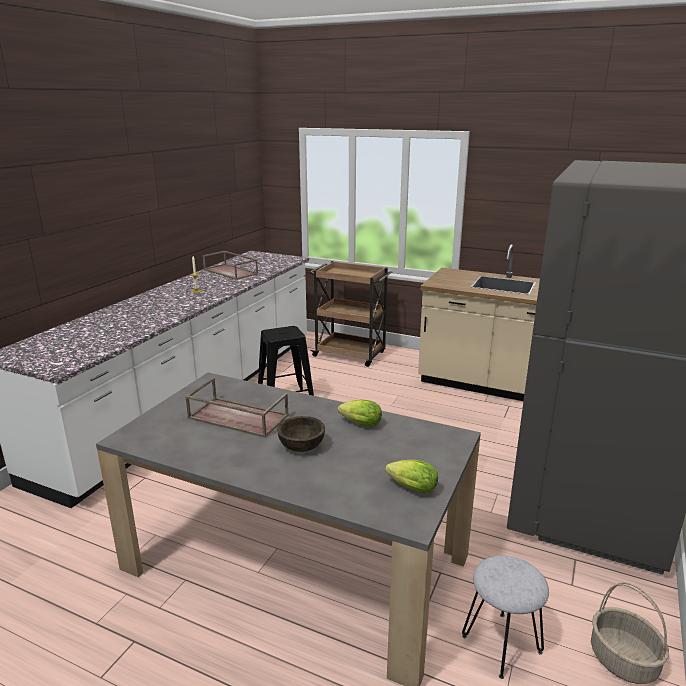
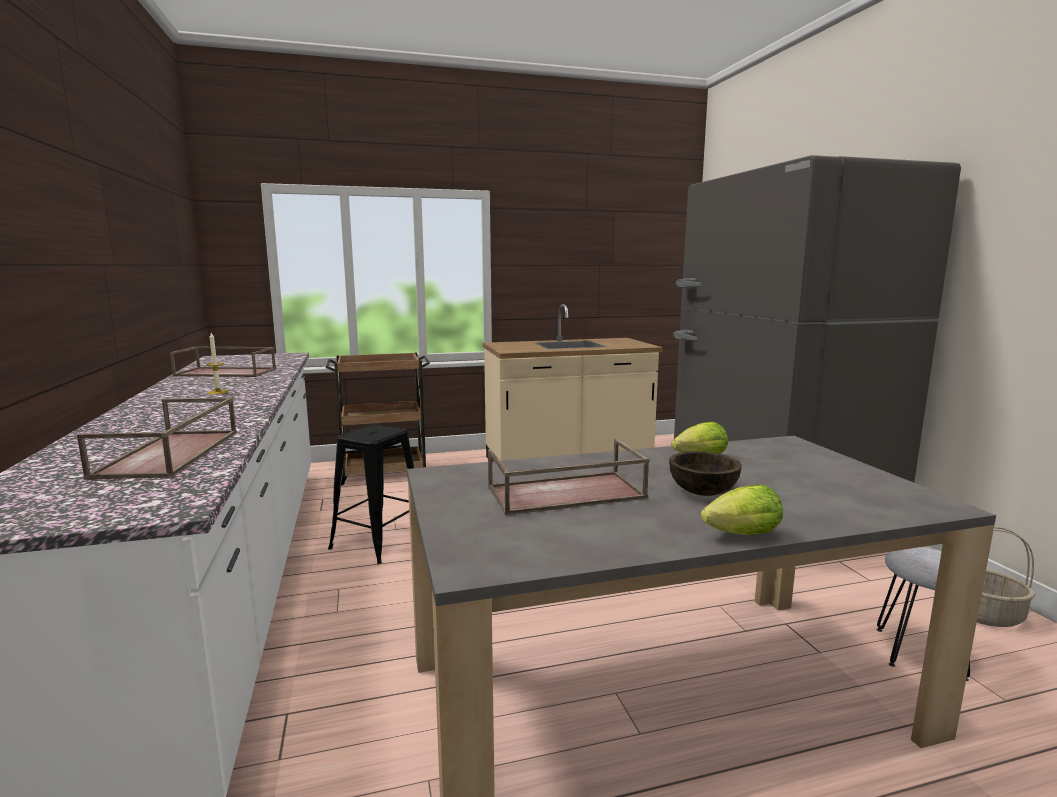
camera: 40 degrees left, 10 degrees down
(106, 335) = (170, 454): none -> brown tray
(410, 488) = (868, 485): lettuce -> lettuce (738, 535)

